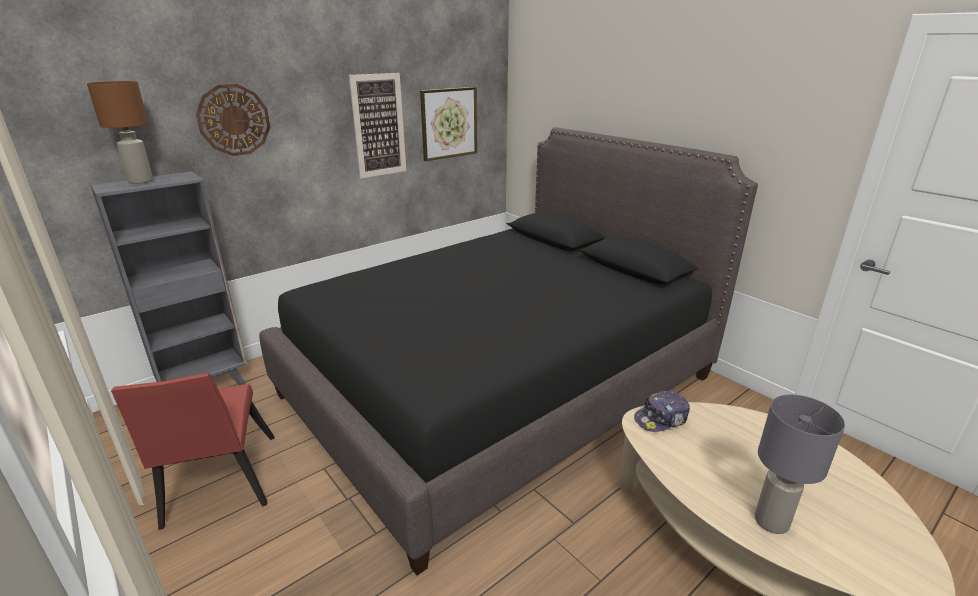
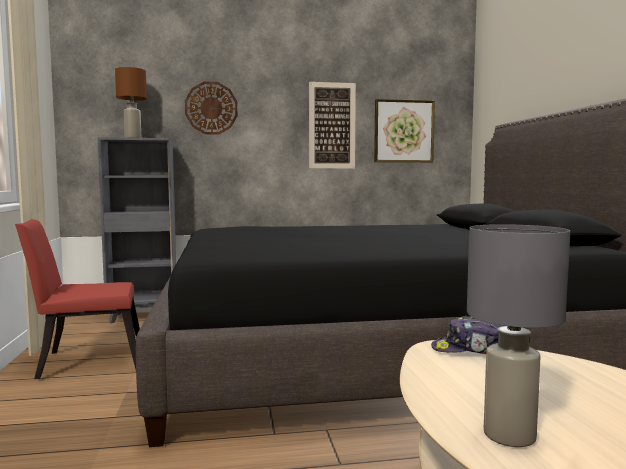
camera: 30 degrees right, 20 degrees down
(218, 485) = (85, 361): red chair -> red chair turned 60 degrees clockwise

